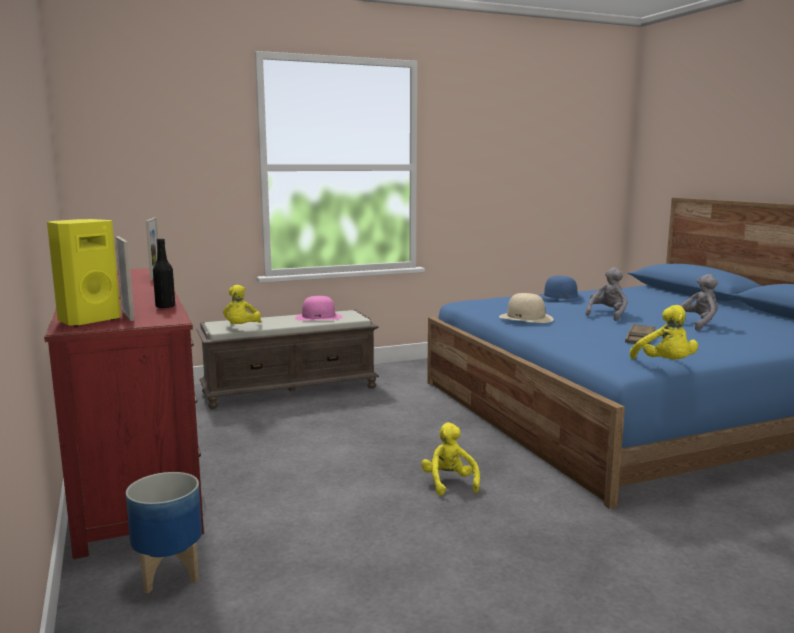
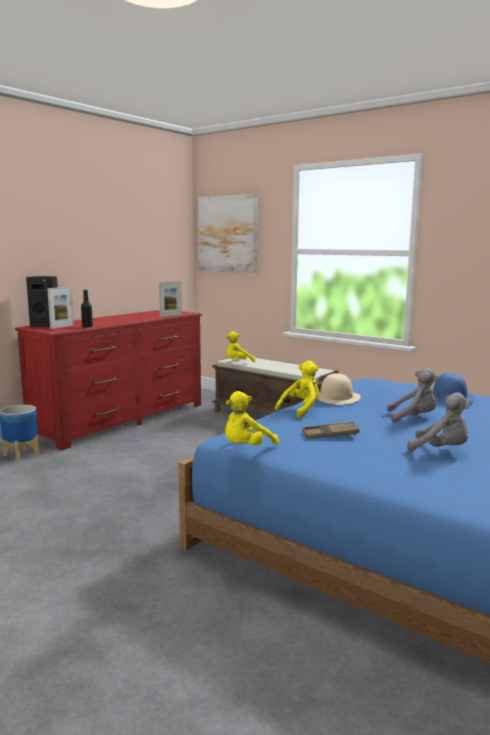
camera: 60 degrees right, 0 degrees up
(87, 320) = (46, 326): yellow speaker -> black speaker
(139, 142) = (228, 234): none -> picture
(318, 317) = (295, 368): pink hat -> none
(449, 483) = (172, 488): yellow plush toy -> yellow plush toy (301, 410)

